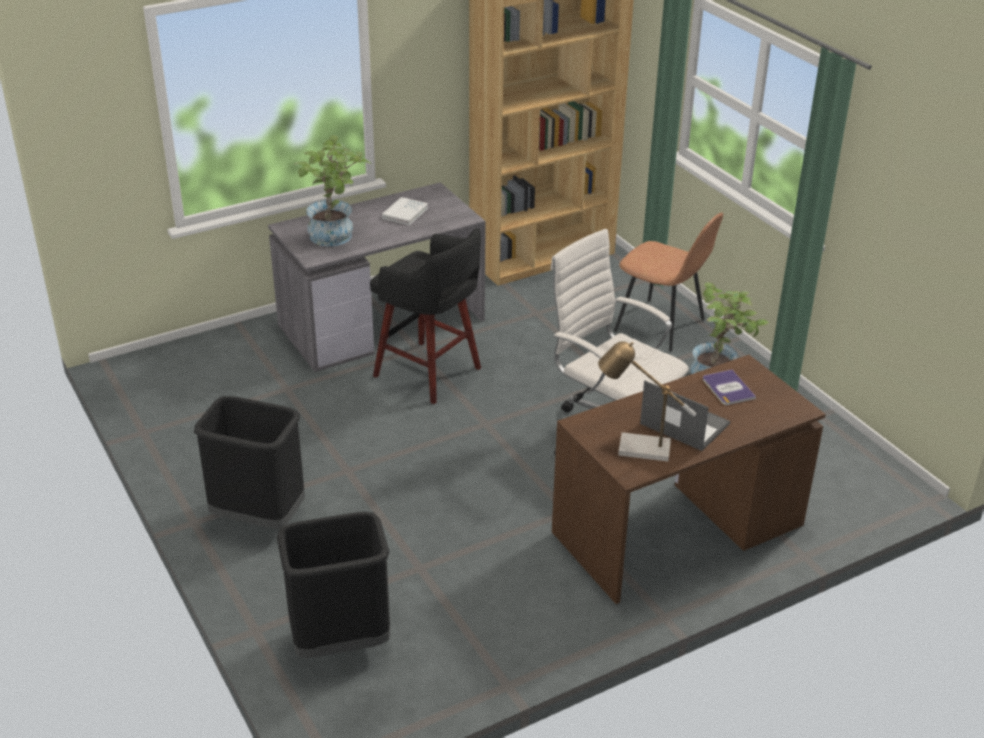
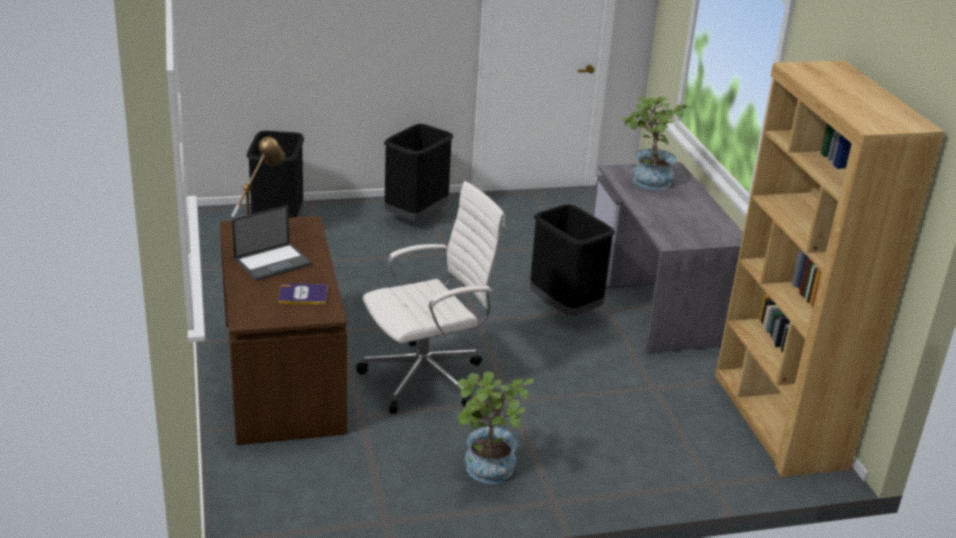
camera: 105 degrees right, 5 degrees down
(405, 213) = (687, 217): white book -> none
(430, 373) = (564, 308): black stool -> black trash can
(661, 326) = (603, 464): brown chair -> none

